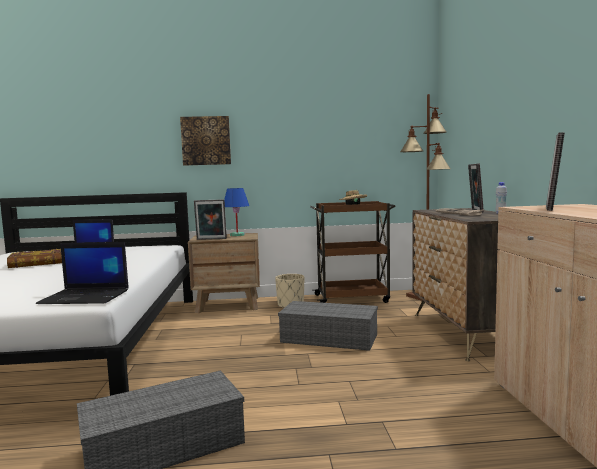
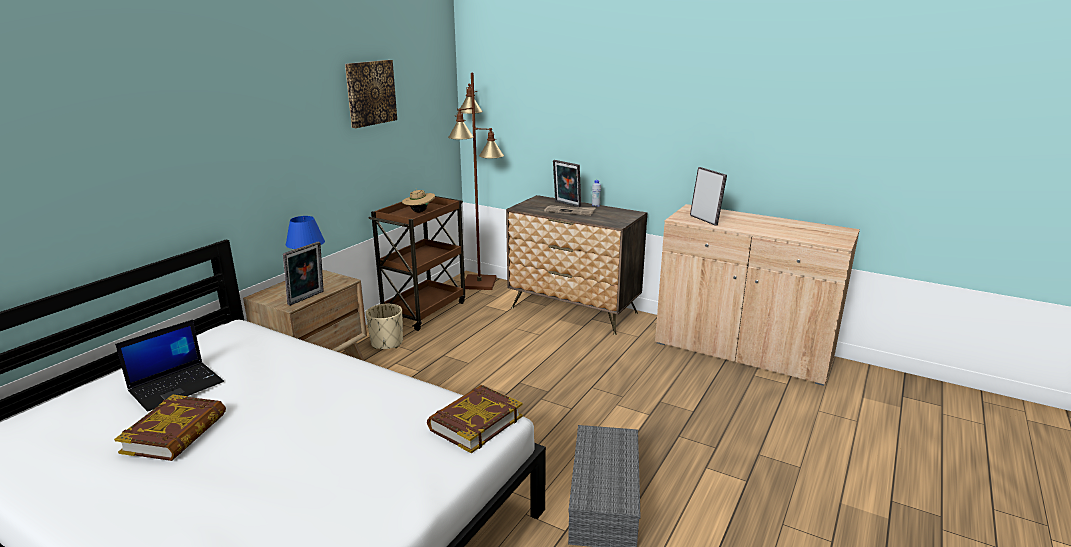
camera: 55 degrees left, 15 degrees up
(86, 297) = (475, 423): laptop -> book
(206, 141) = (238, 155): picture -> picture (370, 93)
(330, 338) = (503, 360): grey storage box -> none

